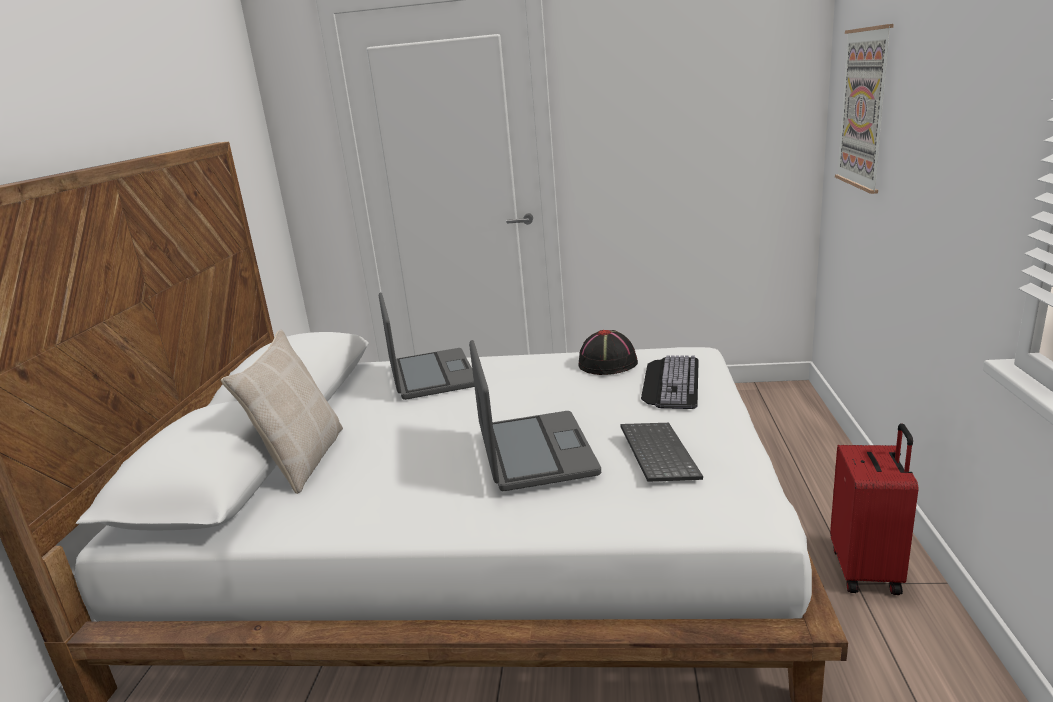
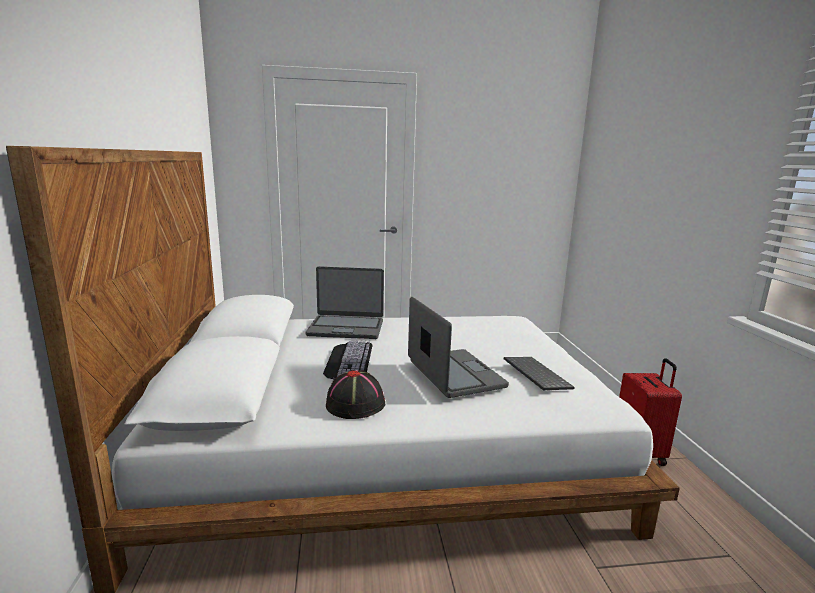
camera: 15 degrees left, 5 degrees down
(302, 460) = (280, 381): beige pillow -> none
(431, 375) = (346, 328): laptop -> laptop turned 120 degrees clockwise
(608, 363) = (465, 323): black hat -> black hat (356, 404)
(669, 382) = (512, 334): keyboard -> keyboard (348, 361)
(864, 108) = (613, 177): picture -> none

